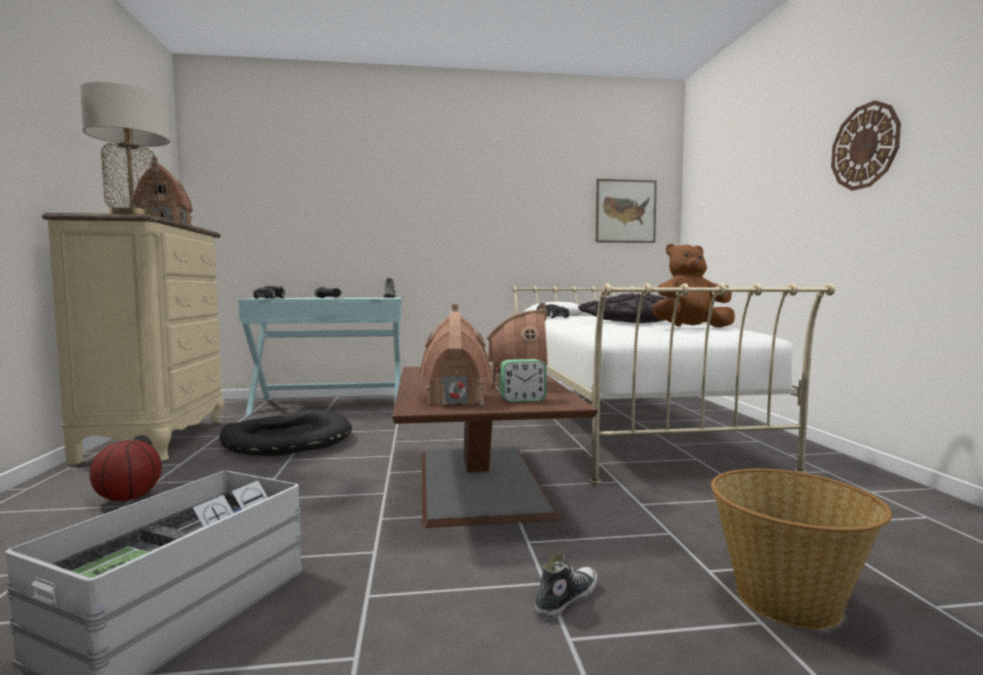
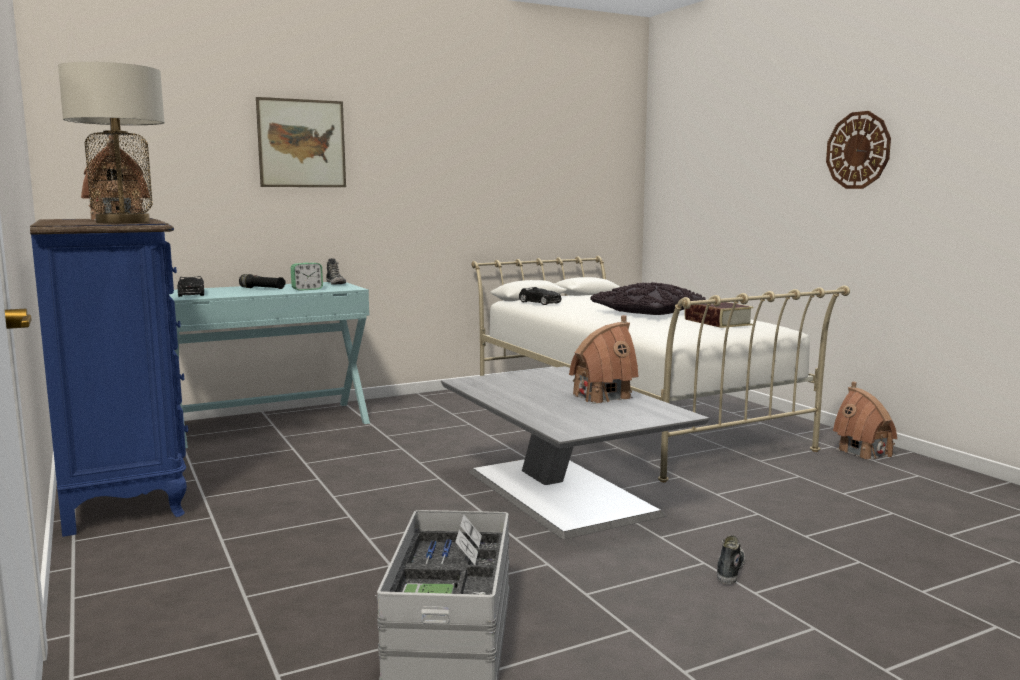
camera: 20 degrees left, 5 degrees up
(128, 498) = (223, 558): basketball -> none
(159, 439) = (125, 493): beige dresser -> blue dresser
(287, 439) = (292, 474): black dog bed -> none
(455, 399) = (578, 418): toy house -> toy house (864, 452)
(481, 482) = (563, 493): brown coffee table -> grey coffee table
(522, 399) = (636, 413): alarm clock -> alarm clock (307, 289)
(625, 211) = (590, 169): picture -> picture (302, 143)
(690, 328) = (717, 322): brown plush toy -> book
(789, 600) = (867, 545): basket -> none

